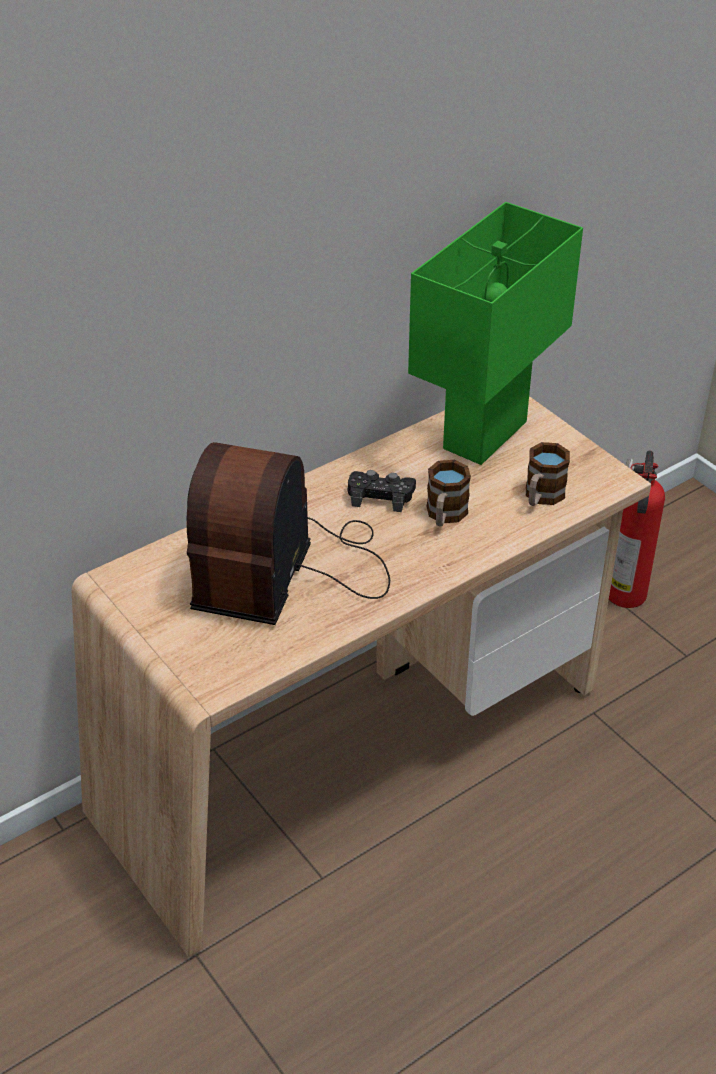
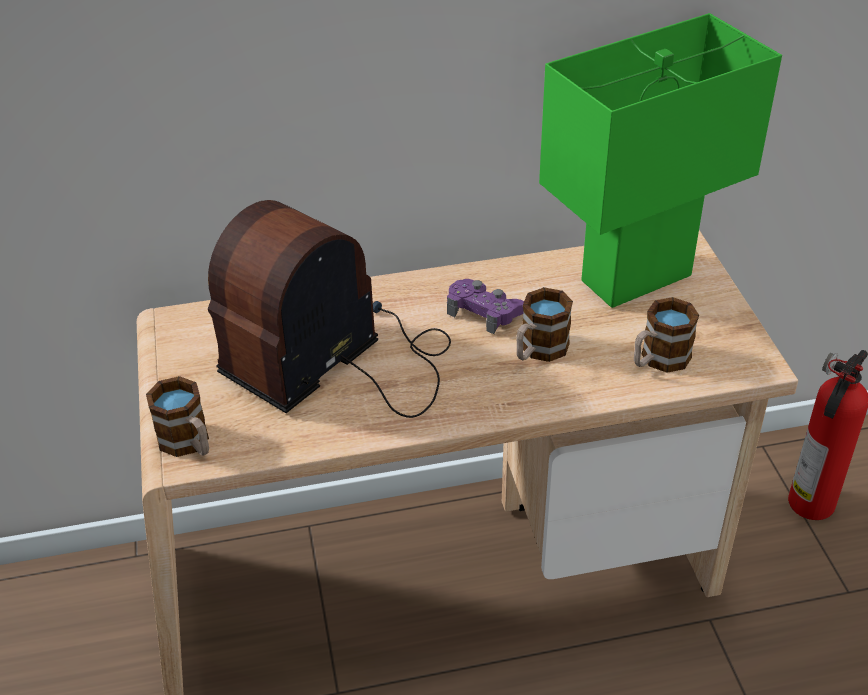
camera: 25 degrees right, 0 degrees up
(207, 675) = (189, 444): none -> mug
(380, 496) = (484, 311): black game controller -> purple game controller

